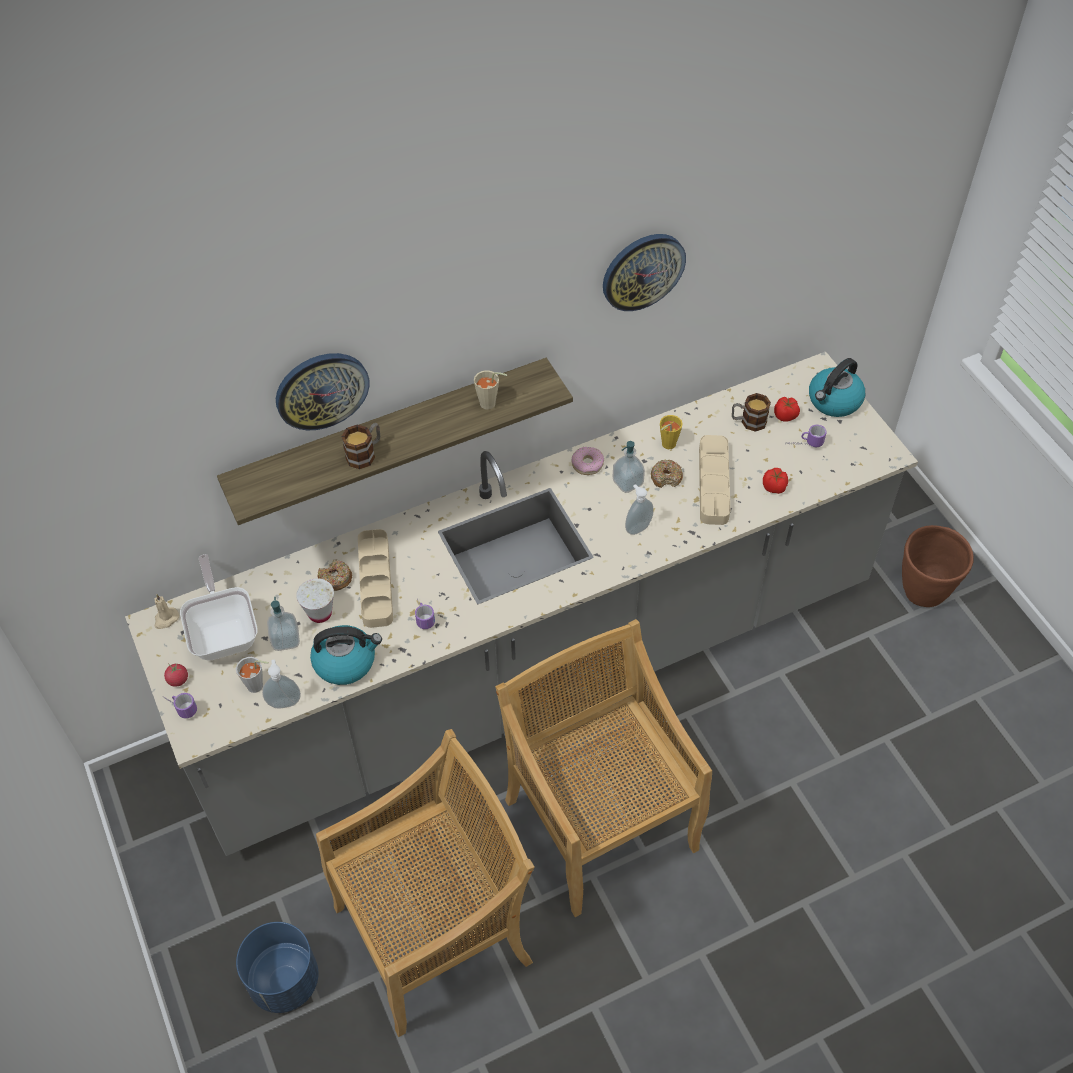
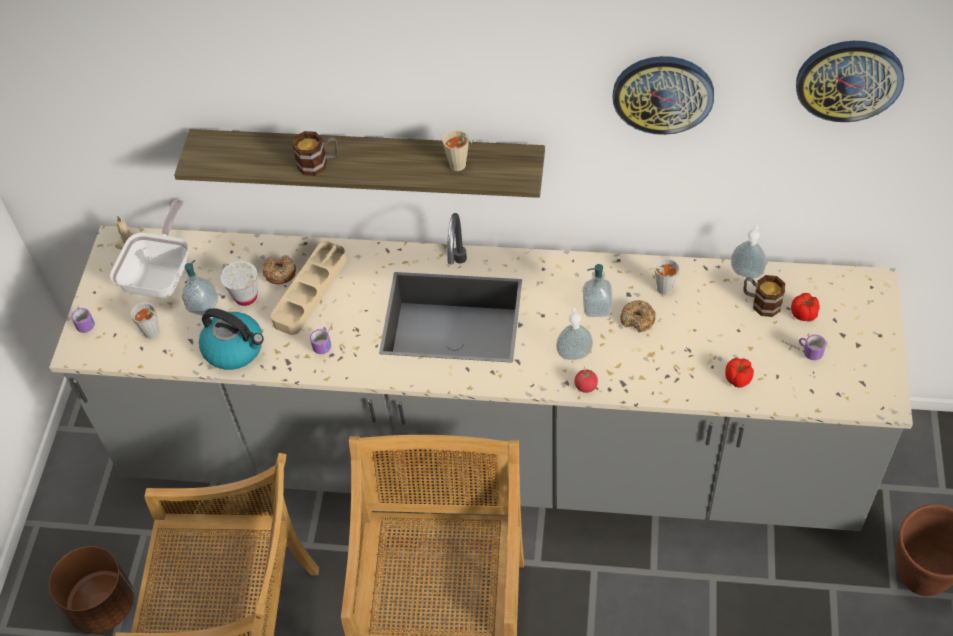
camera: 35 degrees right, 0 degrees up
(178, 679) = (100, 297): tomato -> tomato (585, 386)
(283, 980) = (102, 605): blue planter -> brown planter
(284, 701) = (163, 357): soap dispenser -> soap dispenser (746, 272)
(321, 390) = (294, 86): wall clock -> wall clock (849, 79)
(587, 464) = (572, 273): donut -> none
(666, 445) = (660, 289): yellow cup -> grey cup
(713, 483) = (679, 346): beige tray -> none
(834, 401) = (867, 322): kettle -> none

